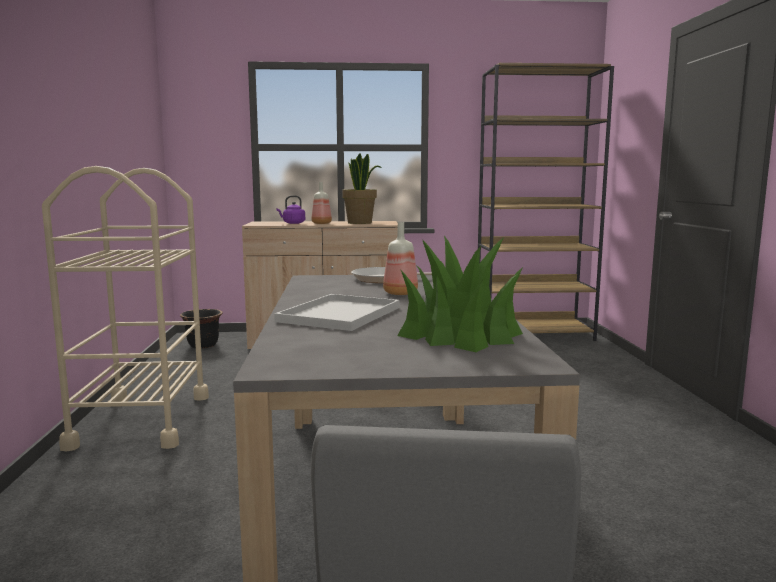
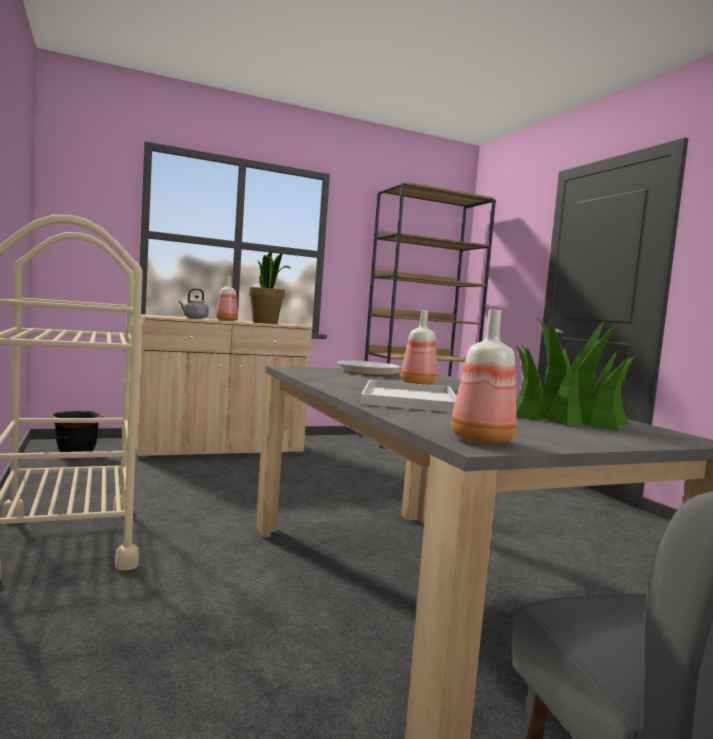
camera: 20 degrees left, 5 degrees down
(288, 364) = (480, 440): none -> bottle
(293, 223) = (194, 318): purple kettle -> grey kettle

